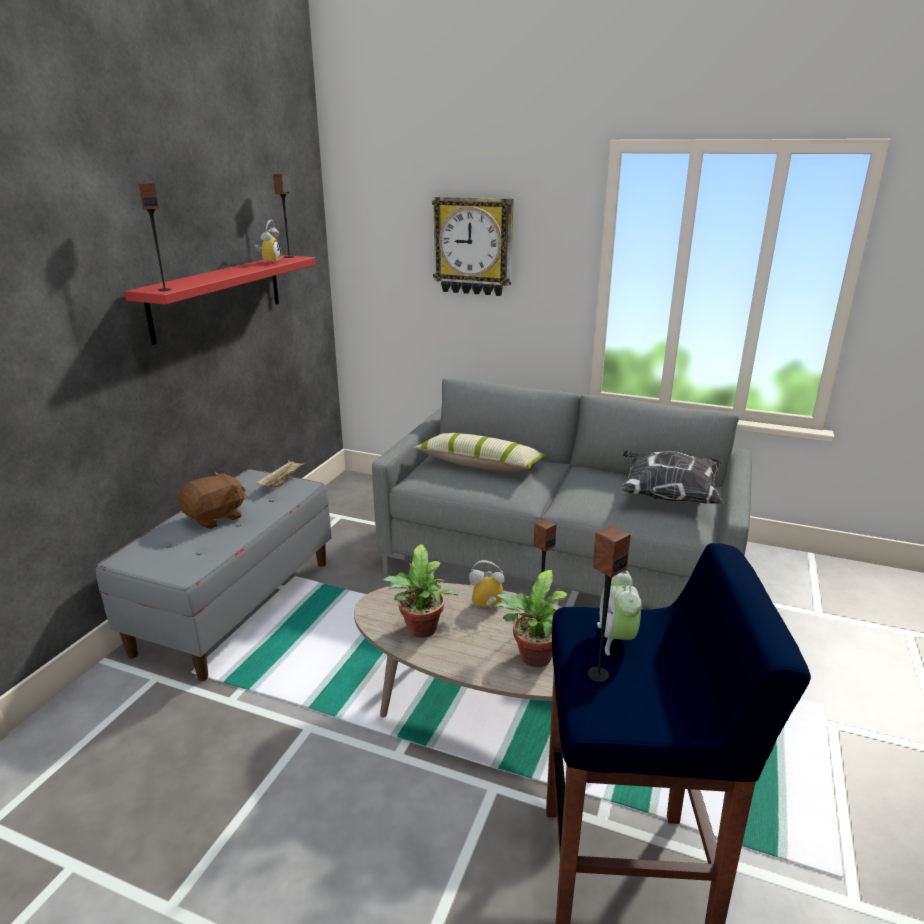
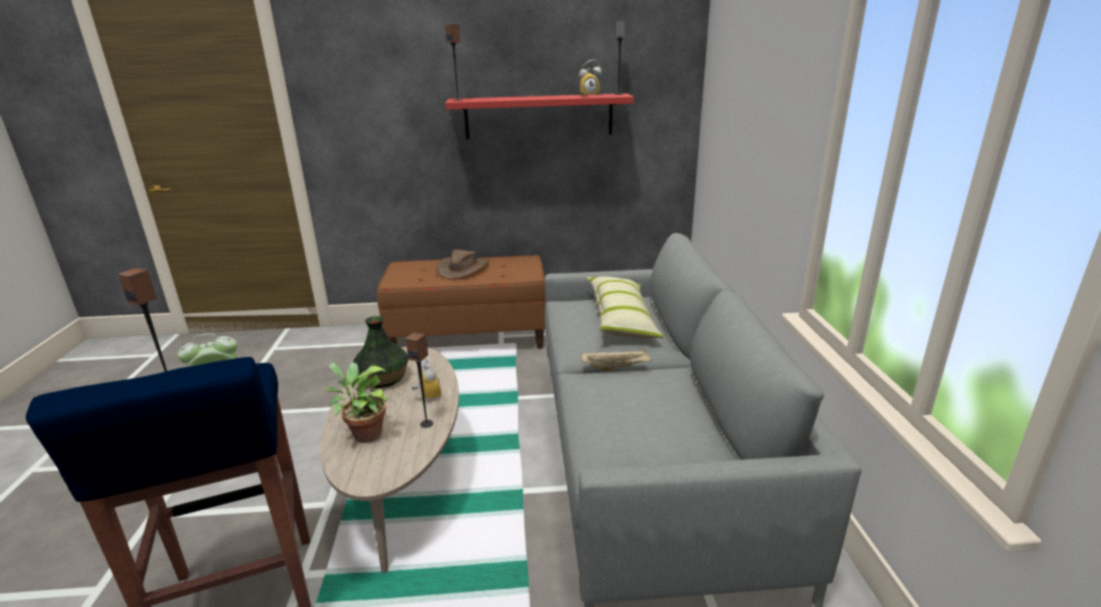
camera: 65 degrees right, 0 degrees up
(216, 518) = (463, 268): brown plush toy -> brown hat
(236, 605) = (469, 337): grey bench -> brown bench
(282, 482) = (529, 269): beige tray -> beige tray (616, 367)
(421, 631) = (383, 378): potted plant -> vase
(473, 246) = (759, 101): wall clock -> none
(667, 495) = (668, 432): pillow -> none

